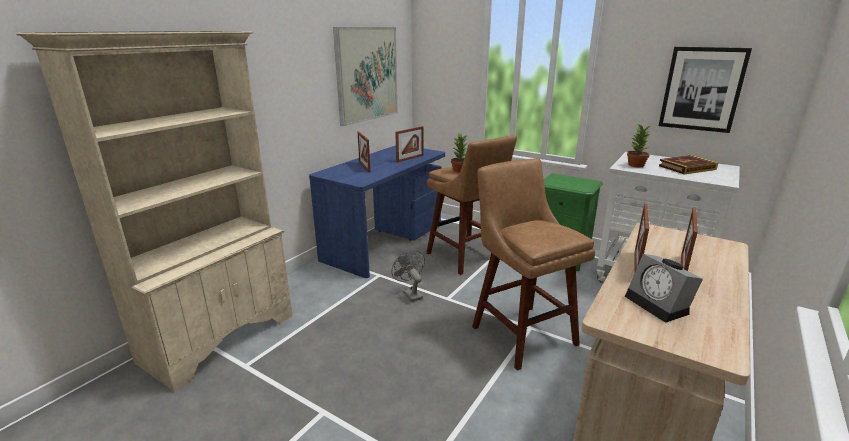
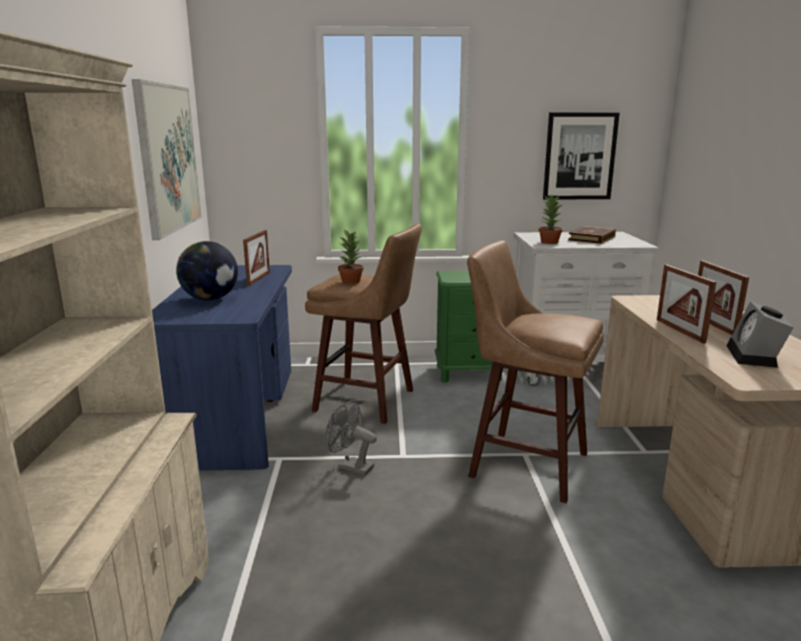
camera: 35 degrees left, 5 degrees down
(364, 167) = (210, 299): picture frame -> globe
(659, 305) = (755, 357): alarm clock -> alarm clock turned 75 degrees clockwise

